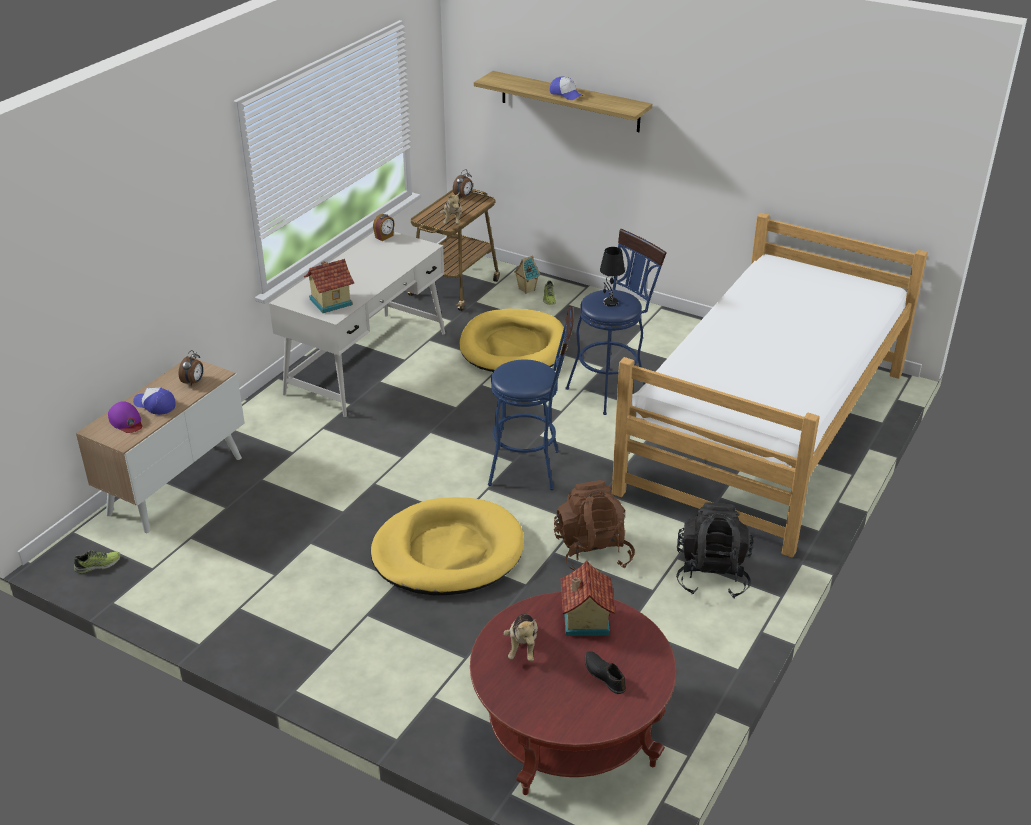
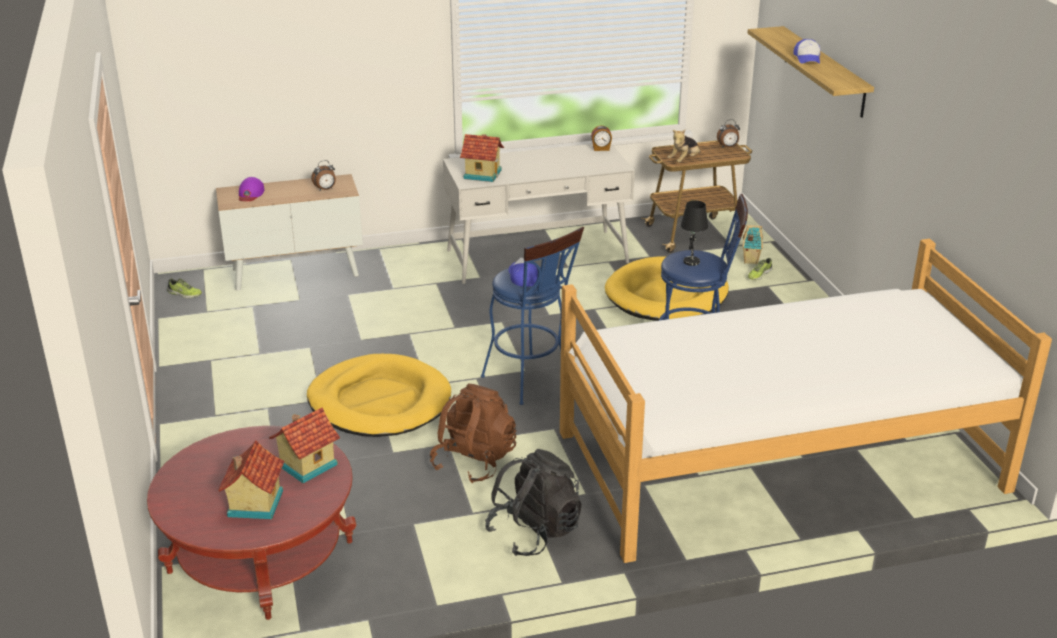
camera: 45 degrees right, 5 degrees down
(155, 405) = (281, 192): cap -> cap (522, 276)
(522, 646) = (241, 453): plush toy -> none
(604, 675) = (253, 504): black shoe -> toy house

